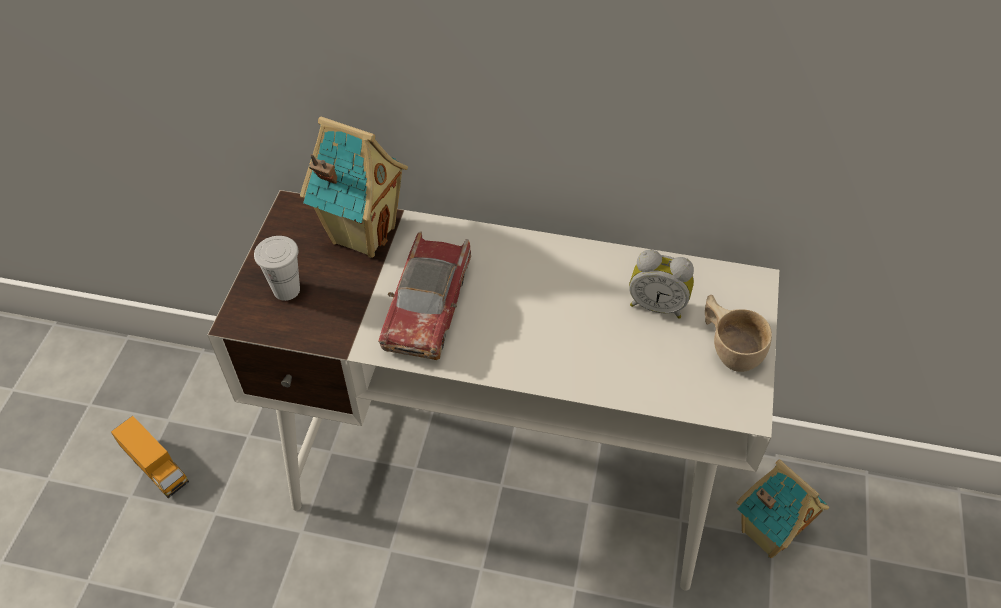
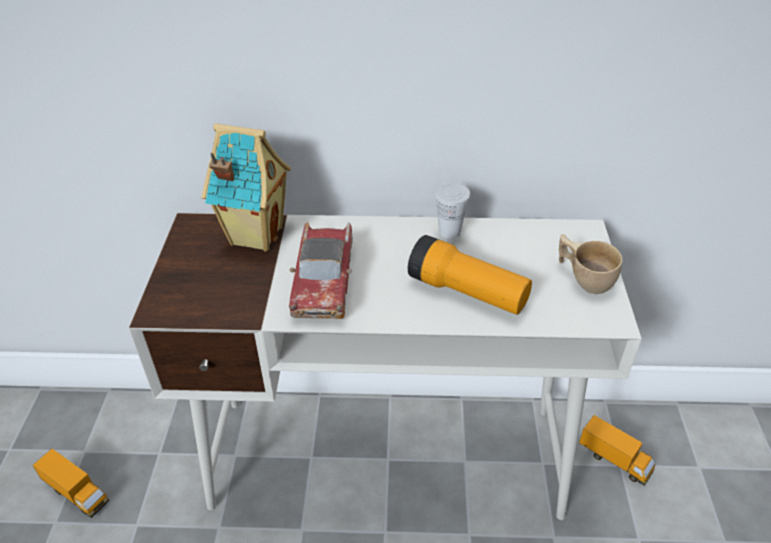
camera: 10 degrees left, 10 degrees down
(286, 290) = (196, 284): white cup -> white cup (449, 231)
(587, 346) = (467, 292): none -> flashlight
(657, 304) = (515, 255): alarm clock -> none
(767, 531) = (614, 460): toy house -> toy truck

